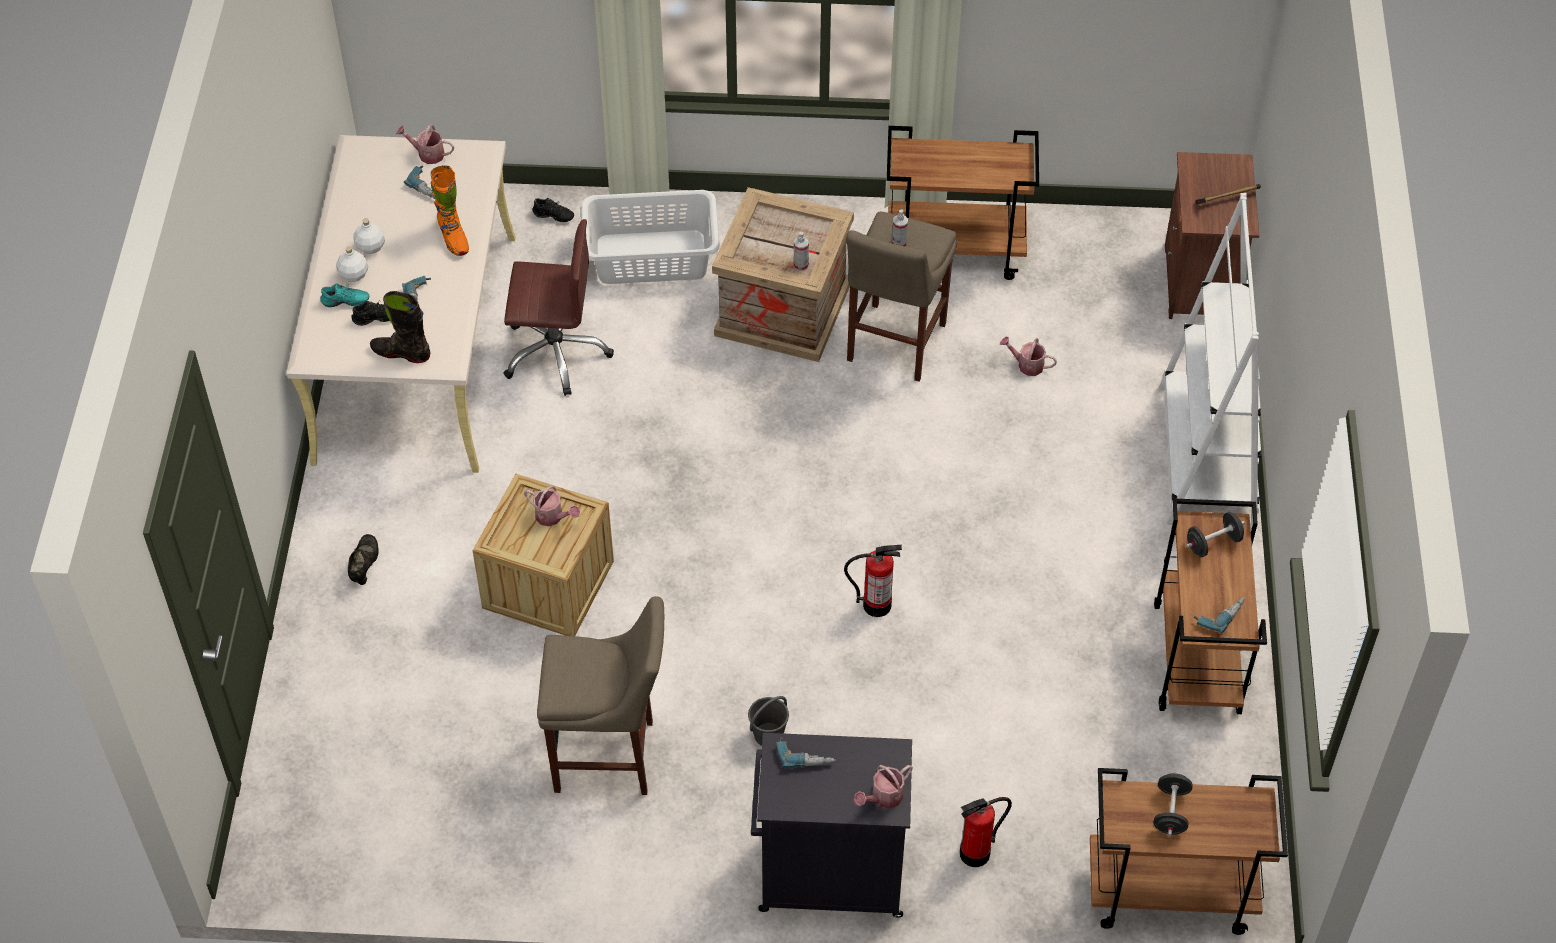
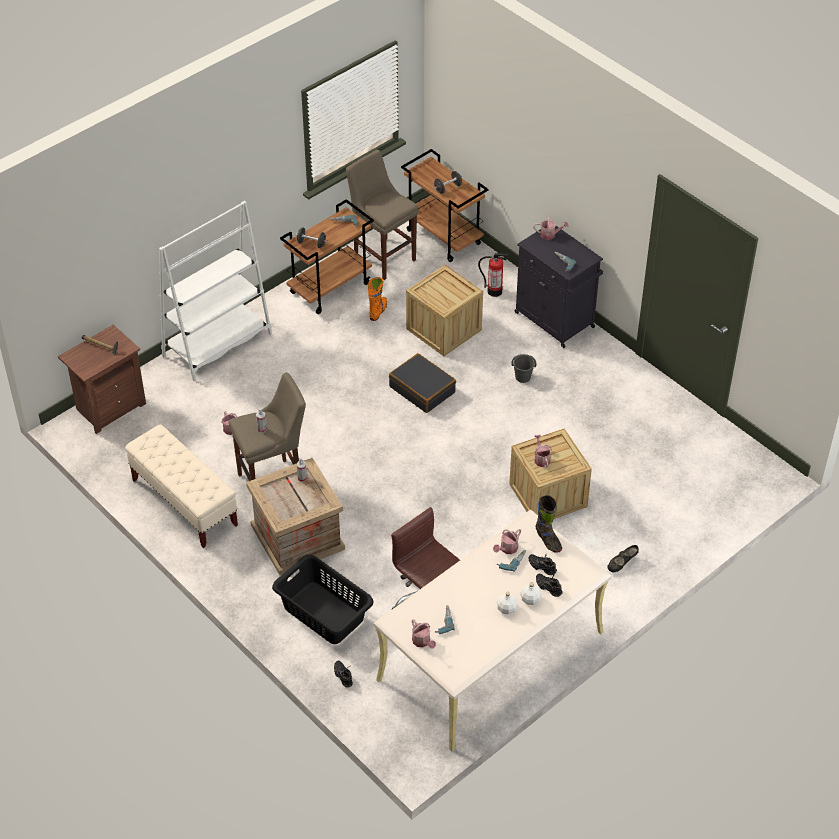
camera: 135 degrees left, 5 degrees down
(345, 303) = (549, 587): turquoise shoe -> black shoe
(440, 309) = (507, 549): none -> watering can
(453, 238) = (461, 582): orange boot -> orange boot (378, 311)
(610, 757) = (594, 413): beige stool -> beige stool (383, 257)
(650, 257) = (323, 613): white laundry basket -> black laundry basket
(876, 605) = (422, 389): fire extinguisher -> black suitcase
(956, 250) = (184, 503): brown cart -> beige bench
(964, 723) = (444, 329): none -> crate

